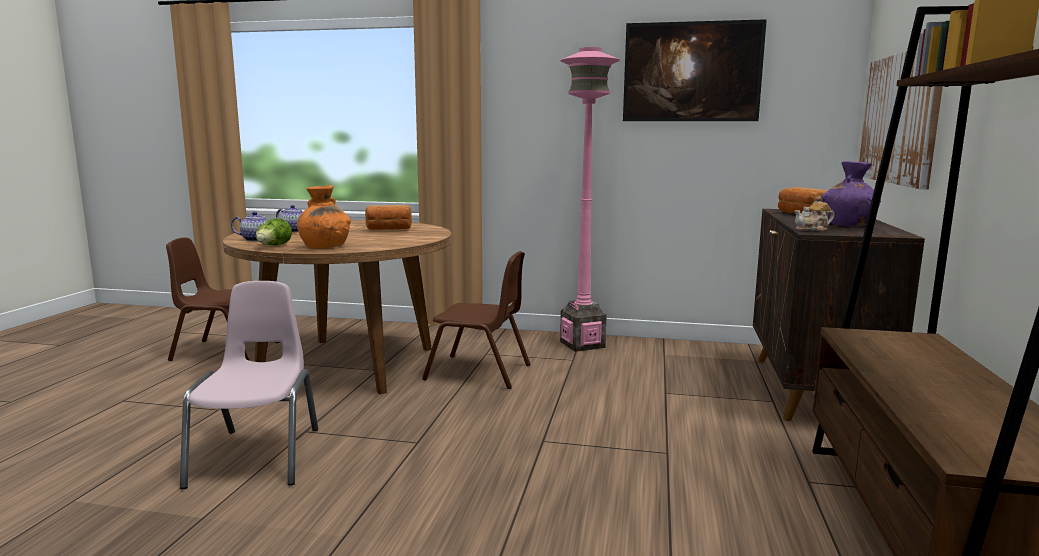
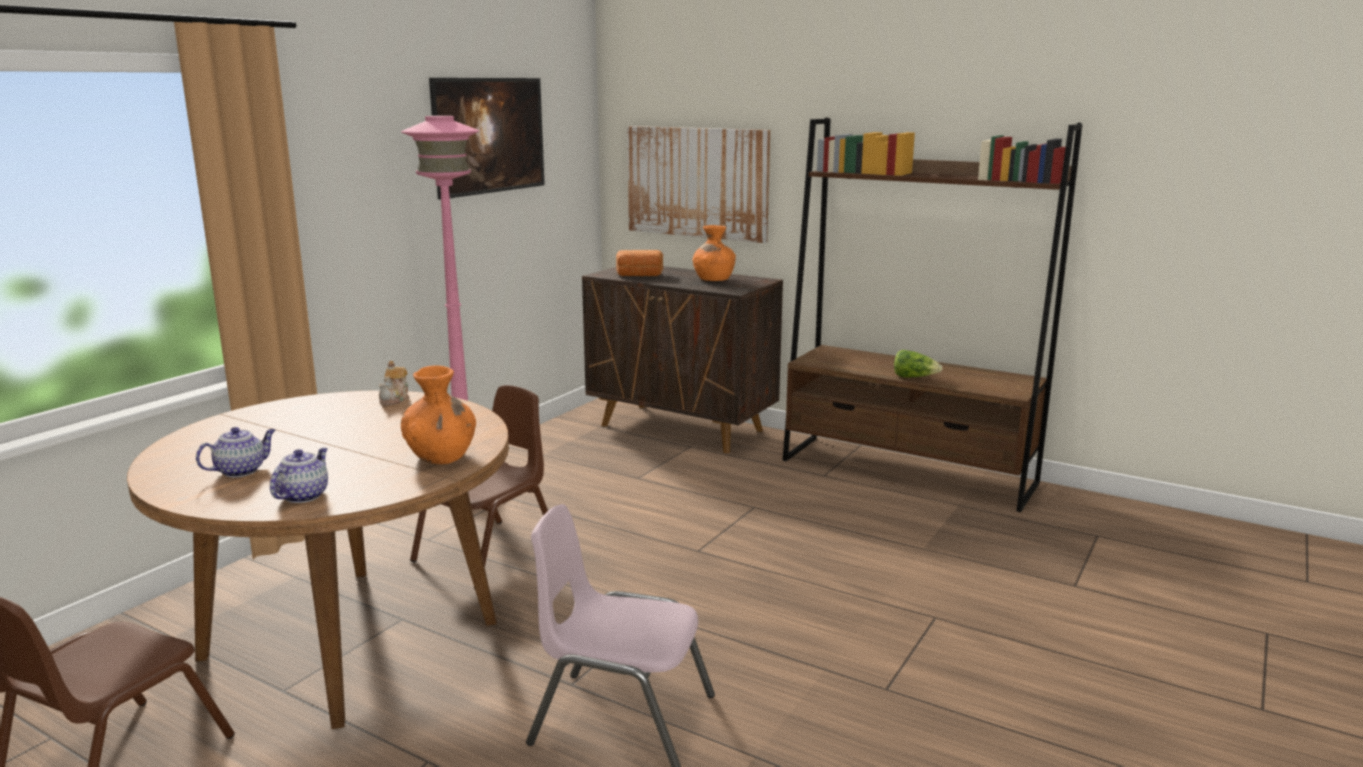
camera: 70 degrees left, 5 degrees up
(273, 246) = (393, 485): lettuce -> lettuce (914, 377)
(389, 230) = (334, 417): bread -> none
(812, 229) = (725, 289): teapot -> teapot (395, 399)
(848, 225) = (713, 279): purple vase -> orange vase

